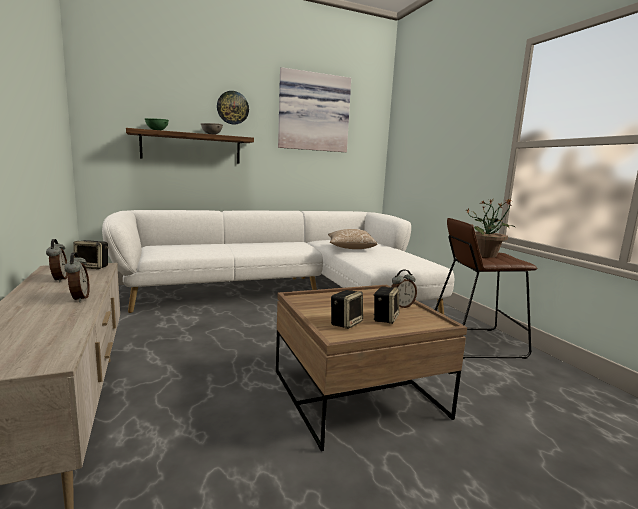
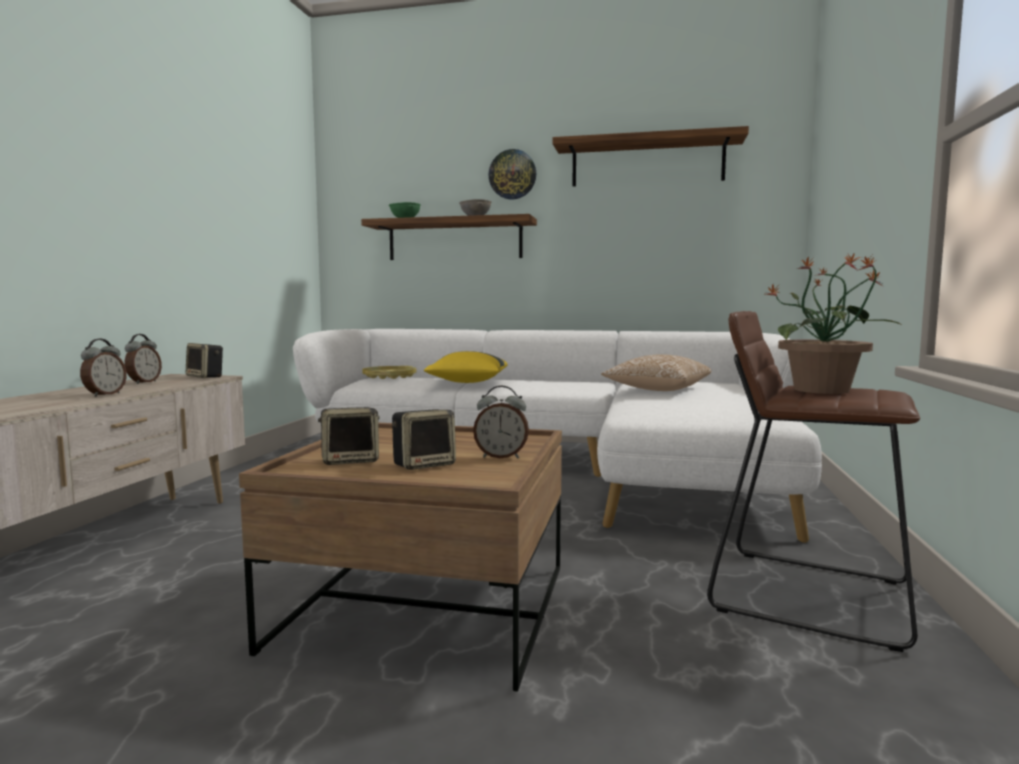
camera: 35 degrees right, 5 degrees down
(165, 246) = (389, 376): none -> yellow tray
(231, 248) = (467, 382): none -> yellow pillow
(313, 112) = (647, 162): picture -> shelf

